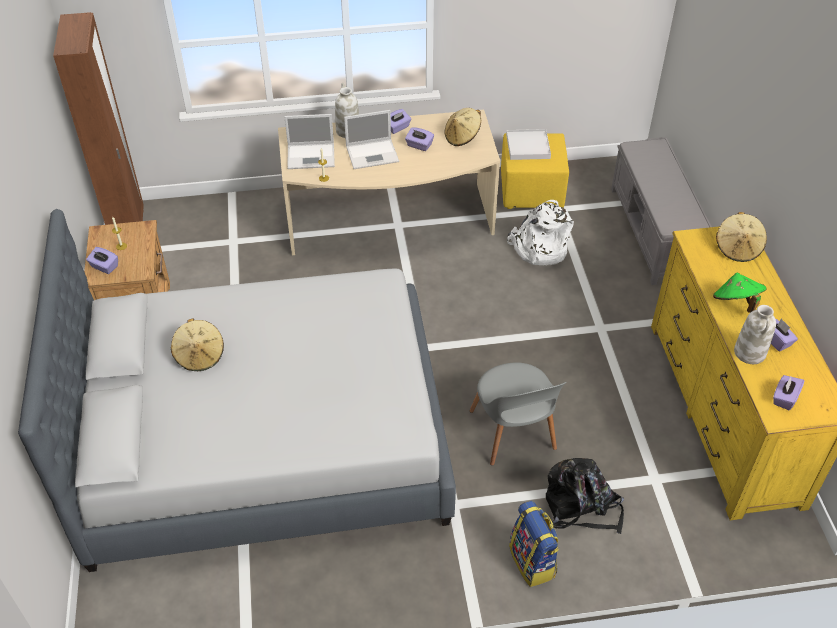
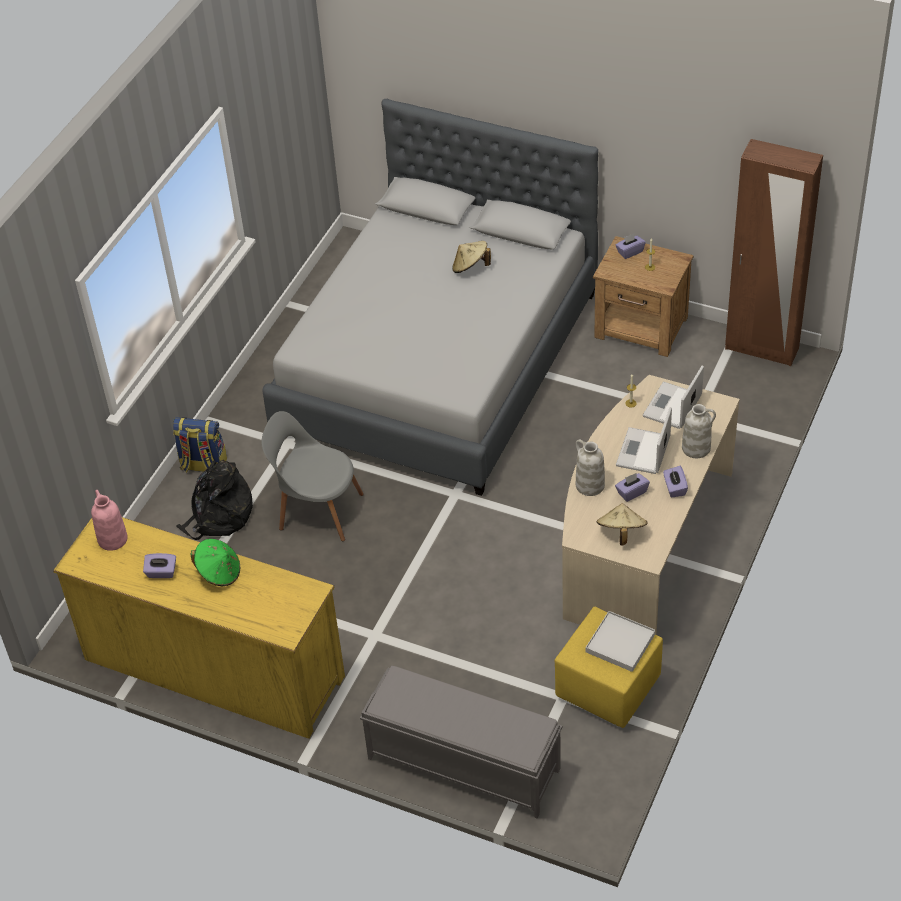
camera: 125 degrees right, 0 degrees up
(539, 248) = (515, 646): white backpack -> none
(738, 248) = (272, 618): beige hat -> none
(750, 353) = (166, 547): white vase -> white vase (589, 485)
(784, 398) = (112, 539): purple tissue box -> pink vase

